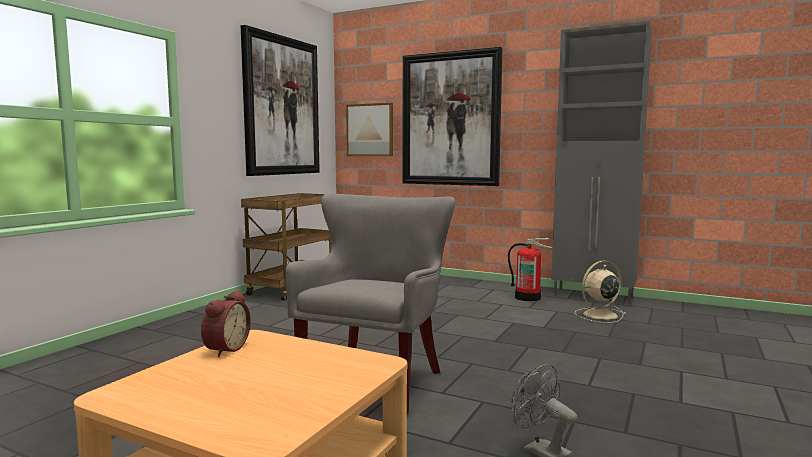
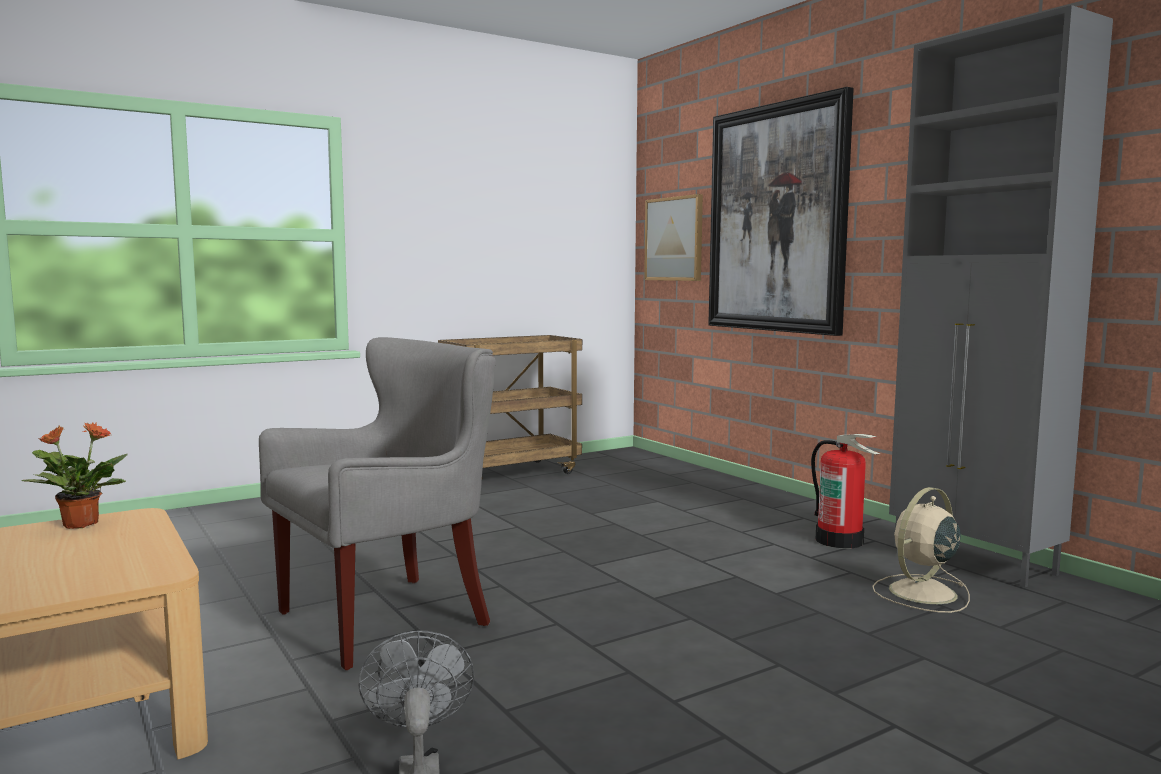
camera: 30 degrees right, 0 degrees up
(224, 349) = (79, 524): alarm clock -> potted plant
(281, 106) = (525, 207): picture -> none
(599, 315) = (921, 593): beige fan -> beige fan turned 45 degrees counterclockwise

